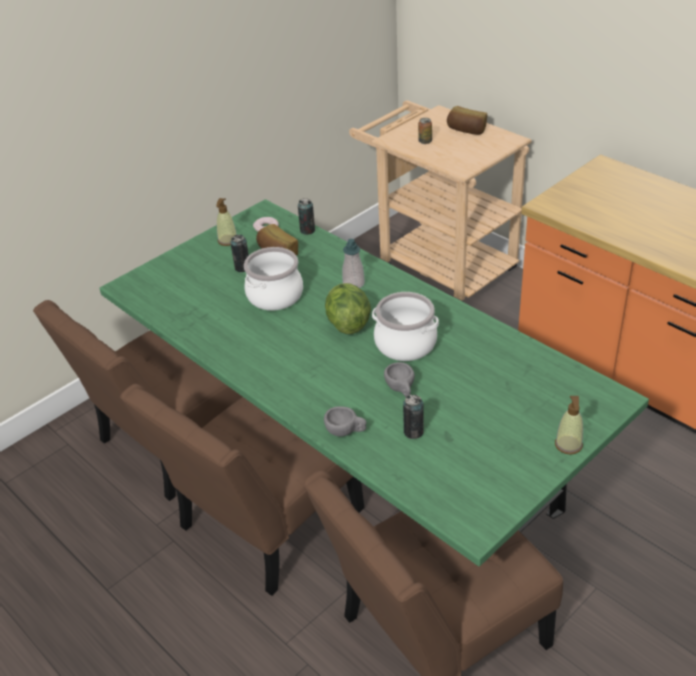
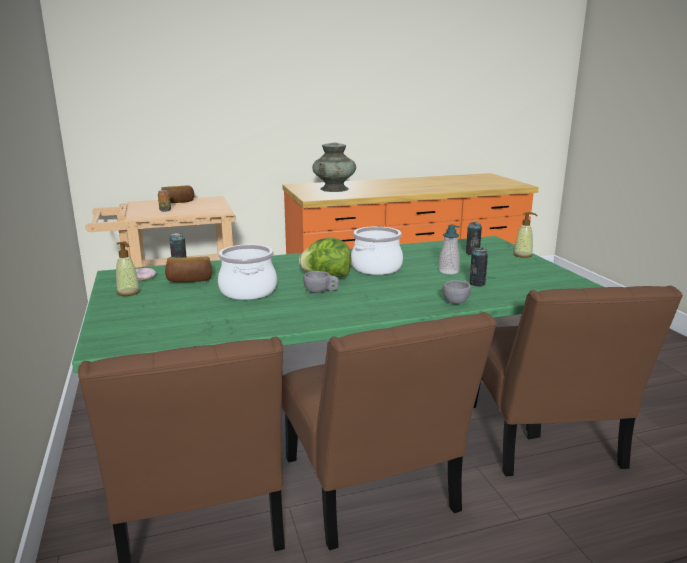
camera: 65 degrees left, 20 degrees down
(242, 267) = (183, 294): can -> can (472, 253)
(353, 284) = (279, 267): soap dispenser -> soap dispenser (448, 271)
(401, 389) = (426, 278): grey cup -> grey cup (321, 292)
(618, 199) = (334, 189): none -> turquoise vase

